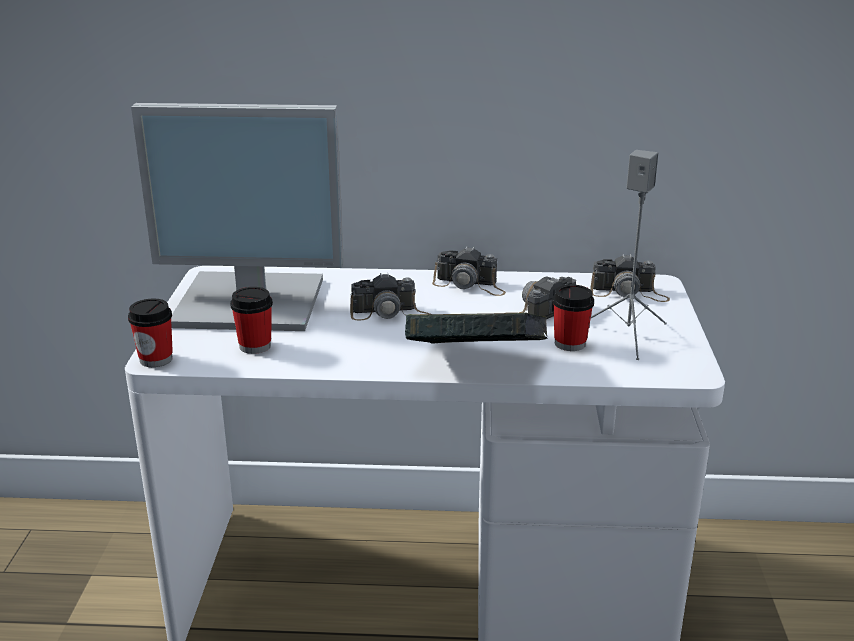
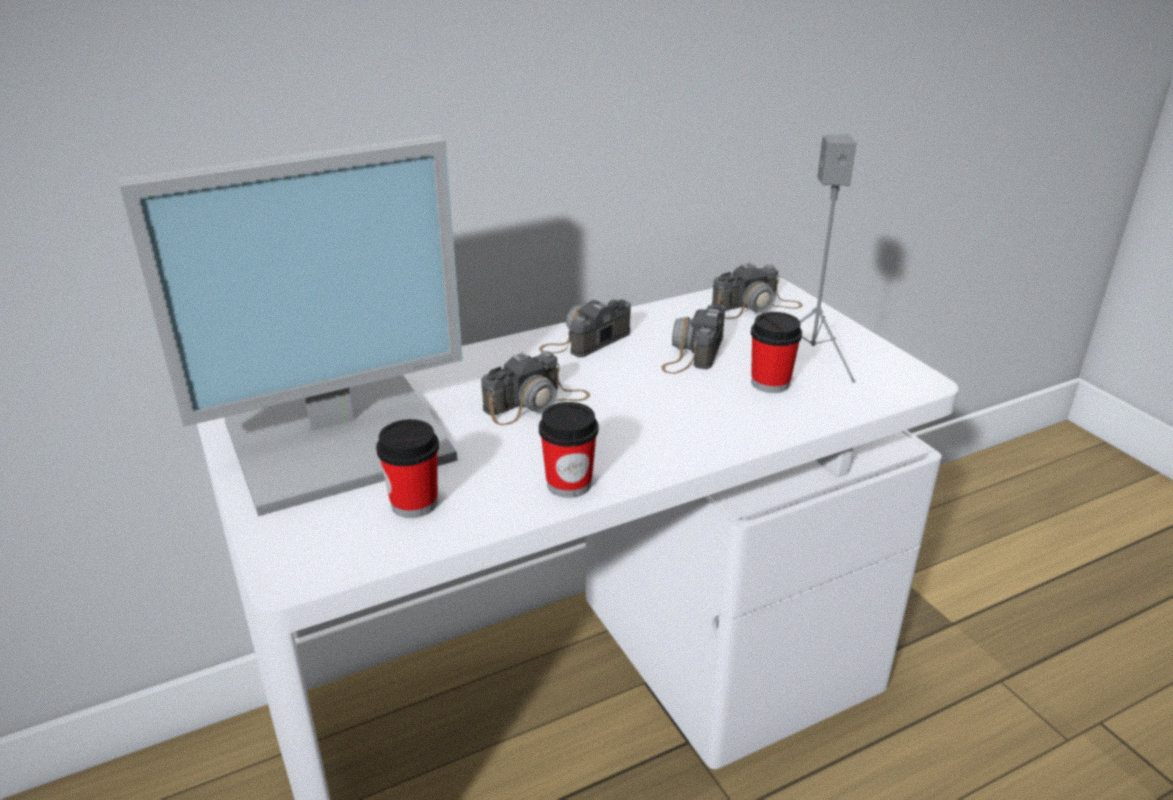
camera: 30 degrees left, 5 degrees up
(156, 359) = (291, 572): cup -> cup (569, 484)
(470, 285) = (586, 340): camera -> camera turned 150 degrees clockwise
(476, 364) = (706, 440): book -> none

